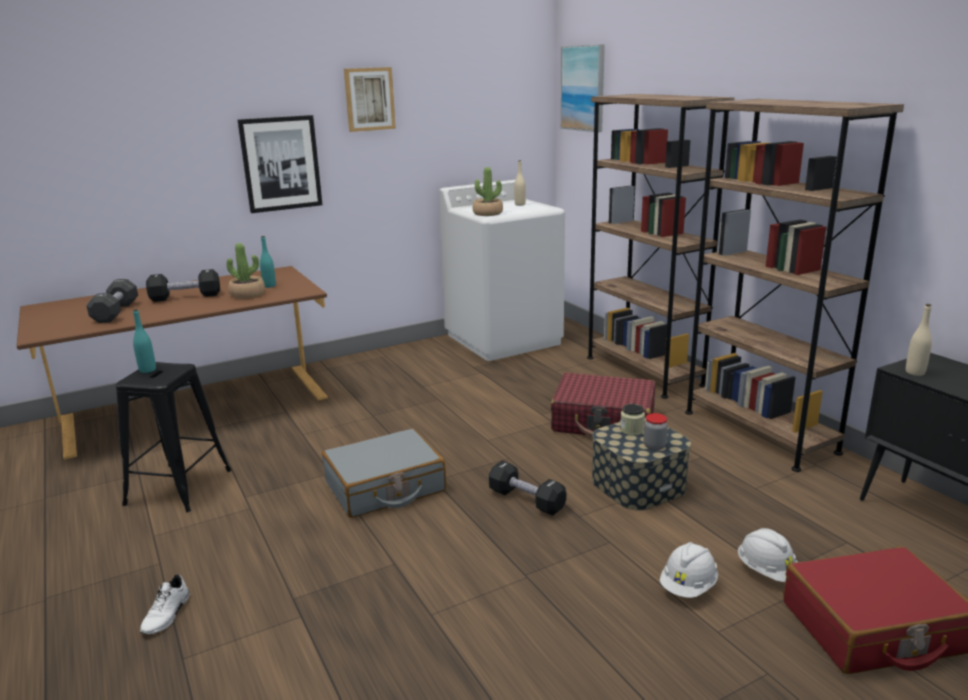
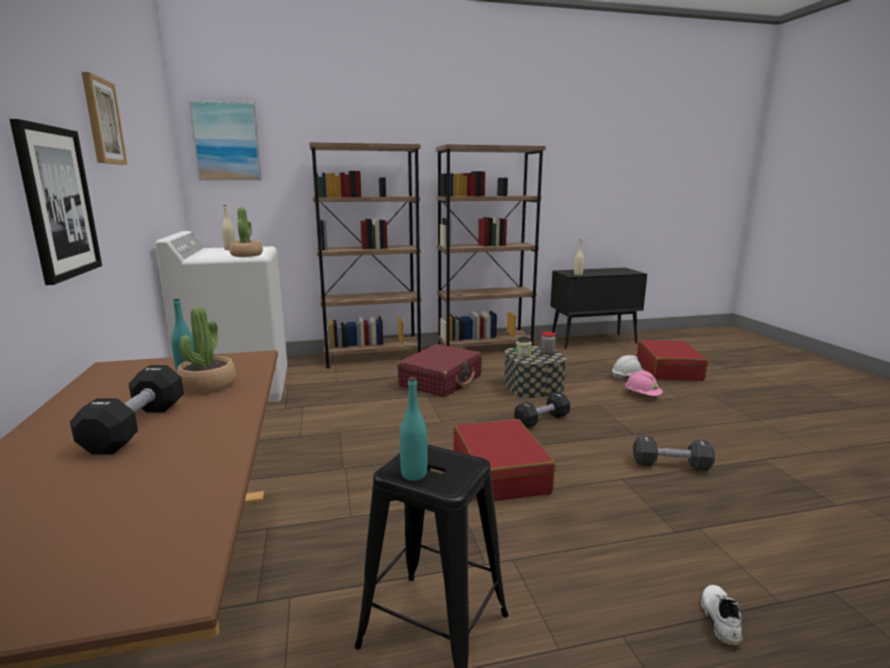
camera: 75 degrees left, 5 degrees down
(116, 312) = (126, 490): black dumbbell -> black dumbbell (671, 465)
(167, 615) = (719, 619): white shoe -> white shoe turned 105 degrees counterclockwise
(385, 487) = (500, 473): grey suitcase -> red suitcase
(688, 587) = (642, 395): white hard hat -> pink hard hat

